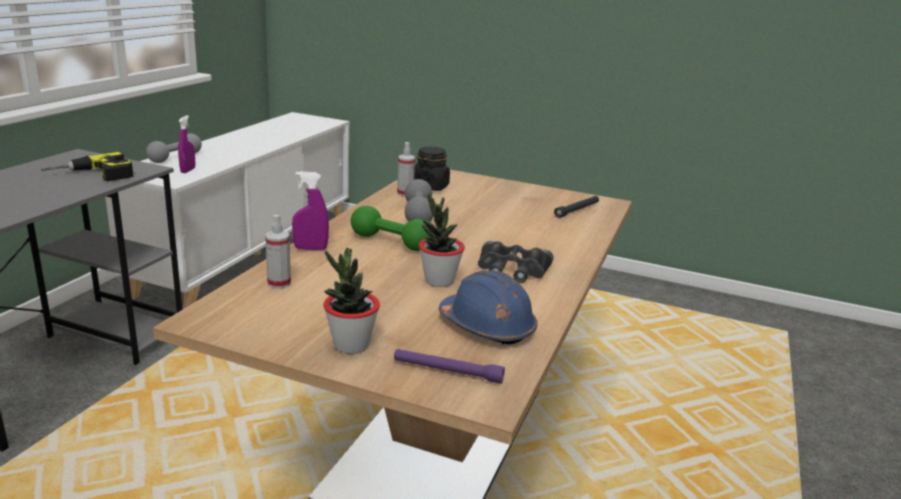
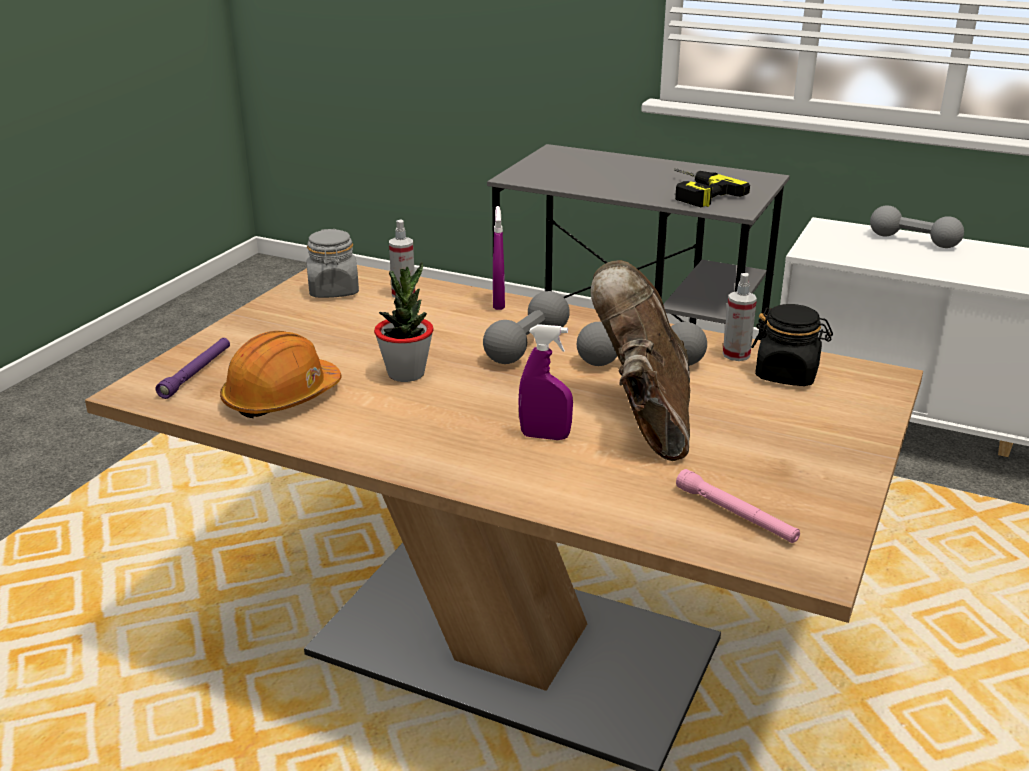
camera: 95 degrees right, 5 degrees up
(188, 170) = (864, 253): purple spray bottle -> purple spray bottle (545, 436)
(257, 315) = (334, 290): none -> grey jar
(351, 345) = (264, 330): potted plant -> none
(391, 242) = (527, 346): green dumbbell -> grey dumbbell
(487, 326) = (281, 397): blue hard hat -> orange hard hat
(489, 219) = (645, 419): none -> brown boot
(512, 269) = (441, 424): black binoculars -> none
(577, 210) = (736, 515): black flashlight -> pink flashlight

